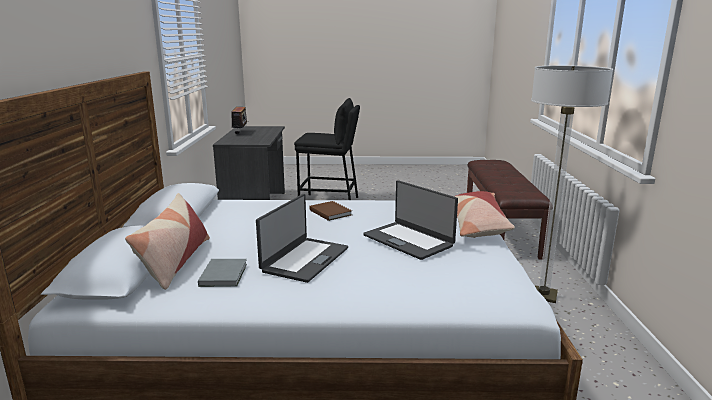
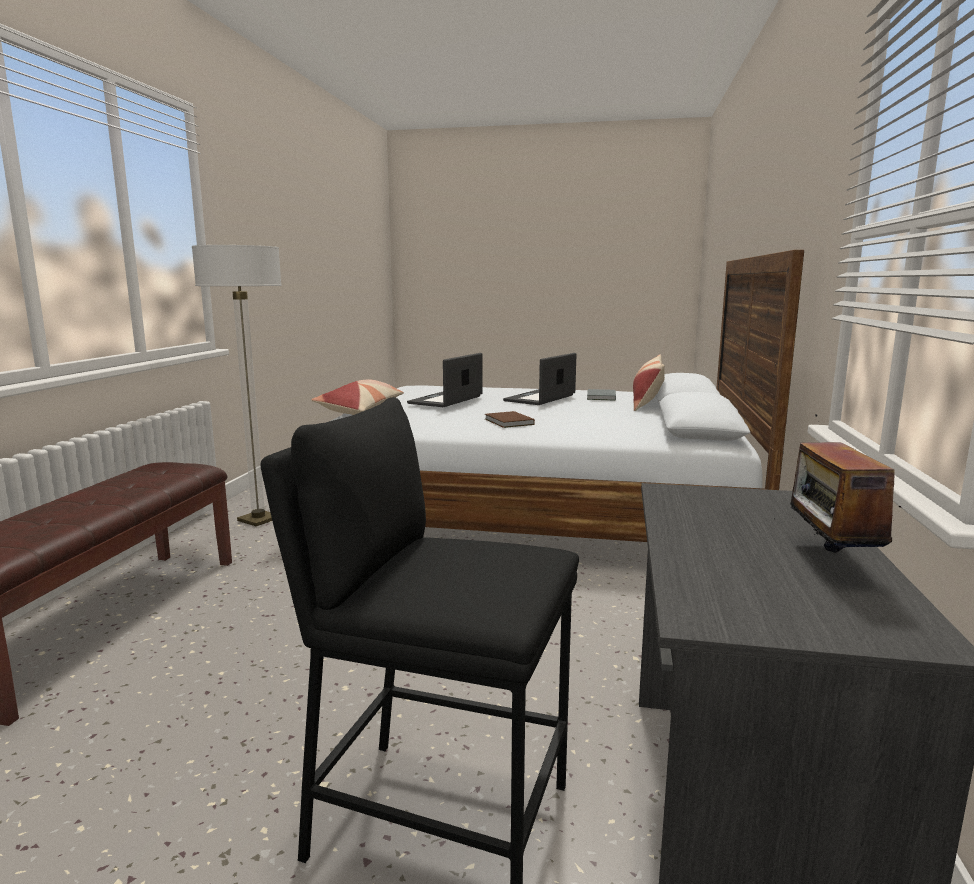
camera: 170 degrees left, 5 degrees down
(409, 240) = (447, 400): laptop -> laptop turned 120 degrees counterclockwise

